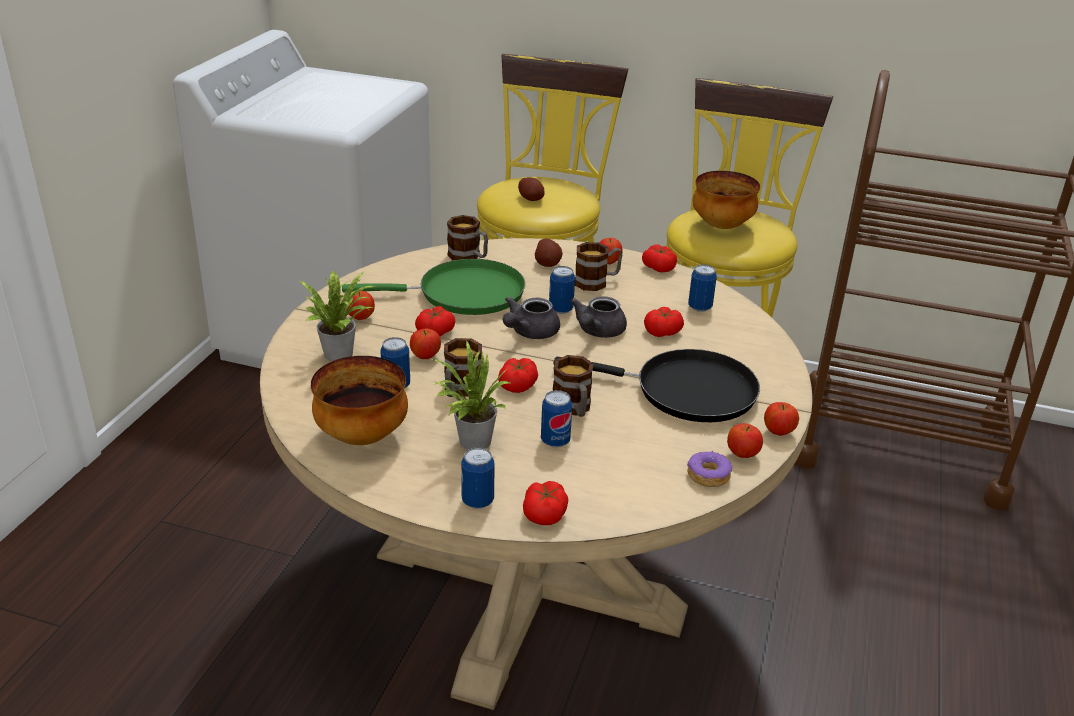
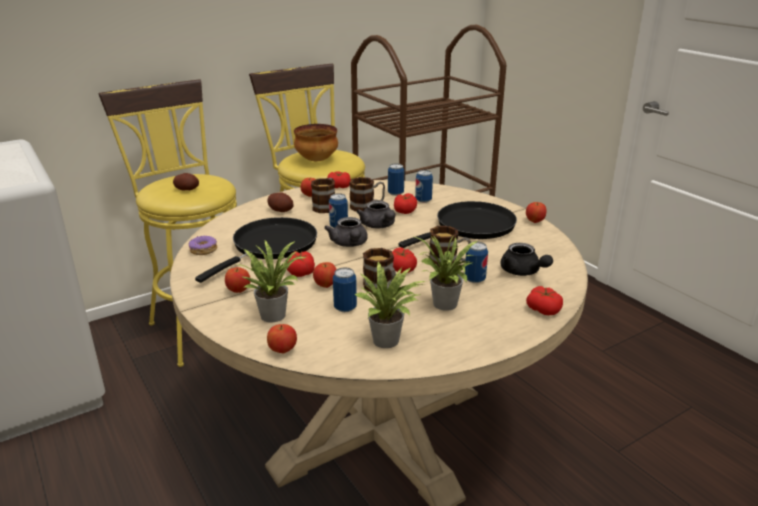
camera: 50 degrees left, 5 degrees down
(363, 435) = (389, 341): bowl -> potted plant
(463, 294) = (271, 246): green frying pan -> black frying pan
(469, 257) = (229, 228): mug -> mug (367, 206)
(477, 501) = (509, 326): can -> can (423, 200)
(619, 469) = (523, 272): none -> black teapot
(708, 475) = (553, 252): donut -> donut (203, 250)
(742, 454) = (544, 237): apple -> apple (282, 350)

